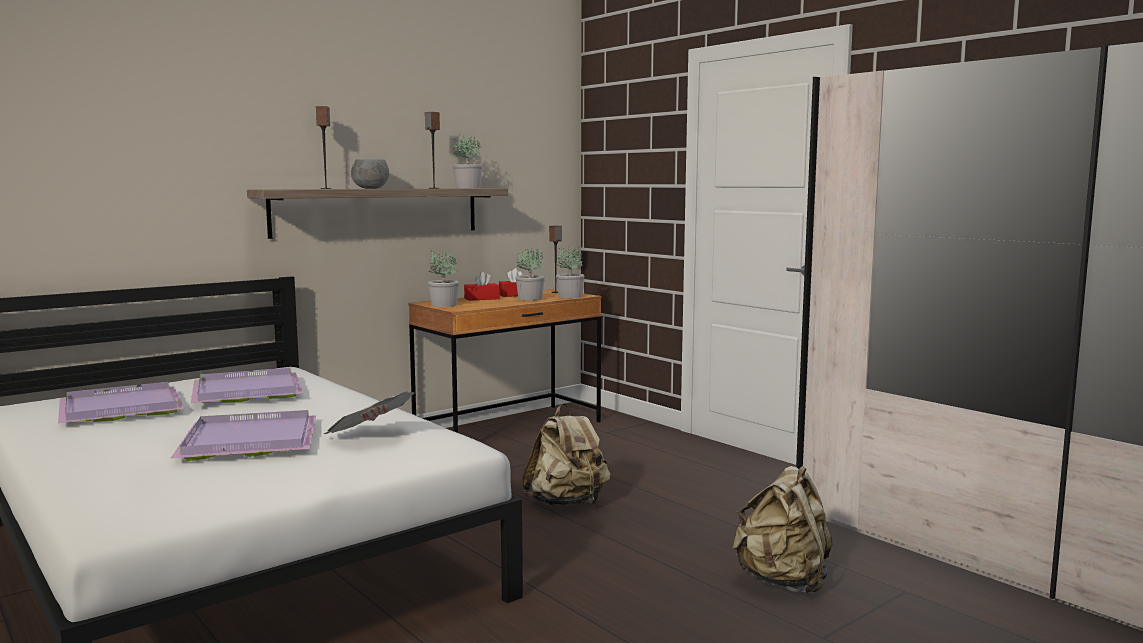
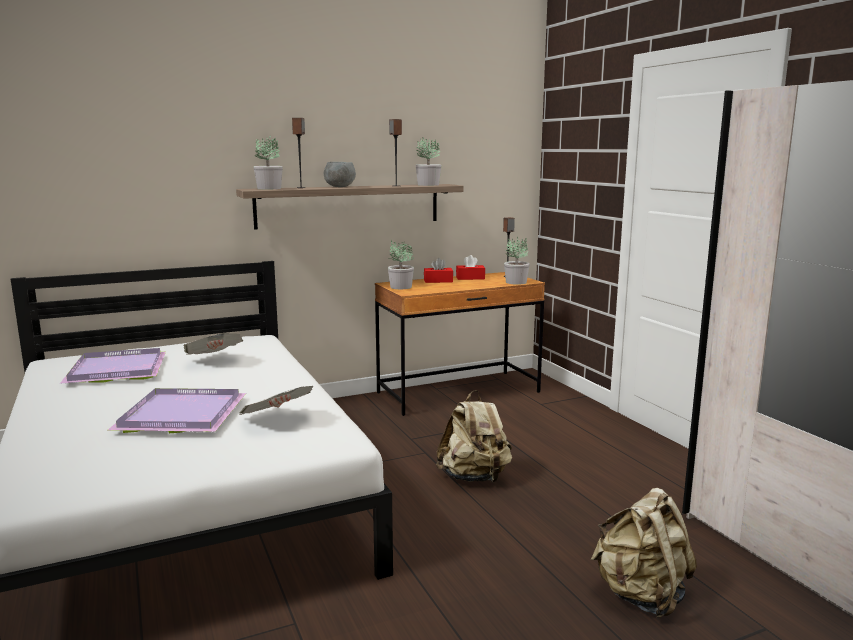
camera: 15 degrees right, 5 degrees up
(245, 391) = (214, 360): purple tray -> newspaper
(530, 299) = (479, 283): potted plant -> potted plant (269, 188)

